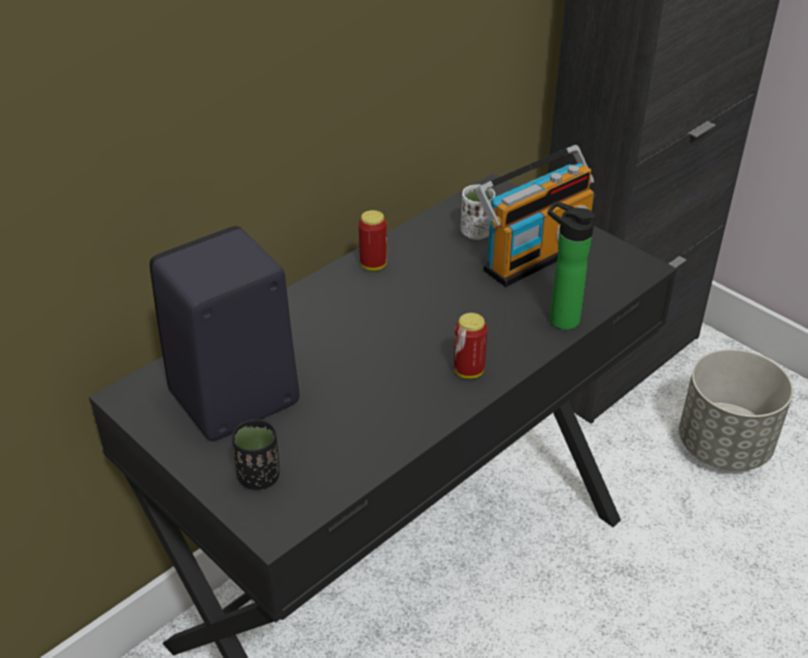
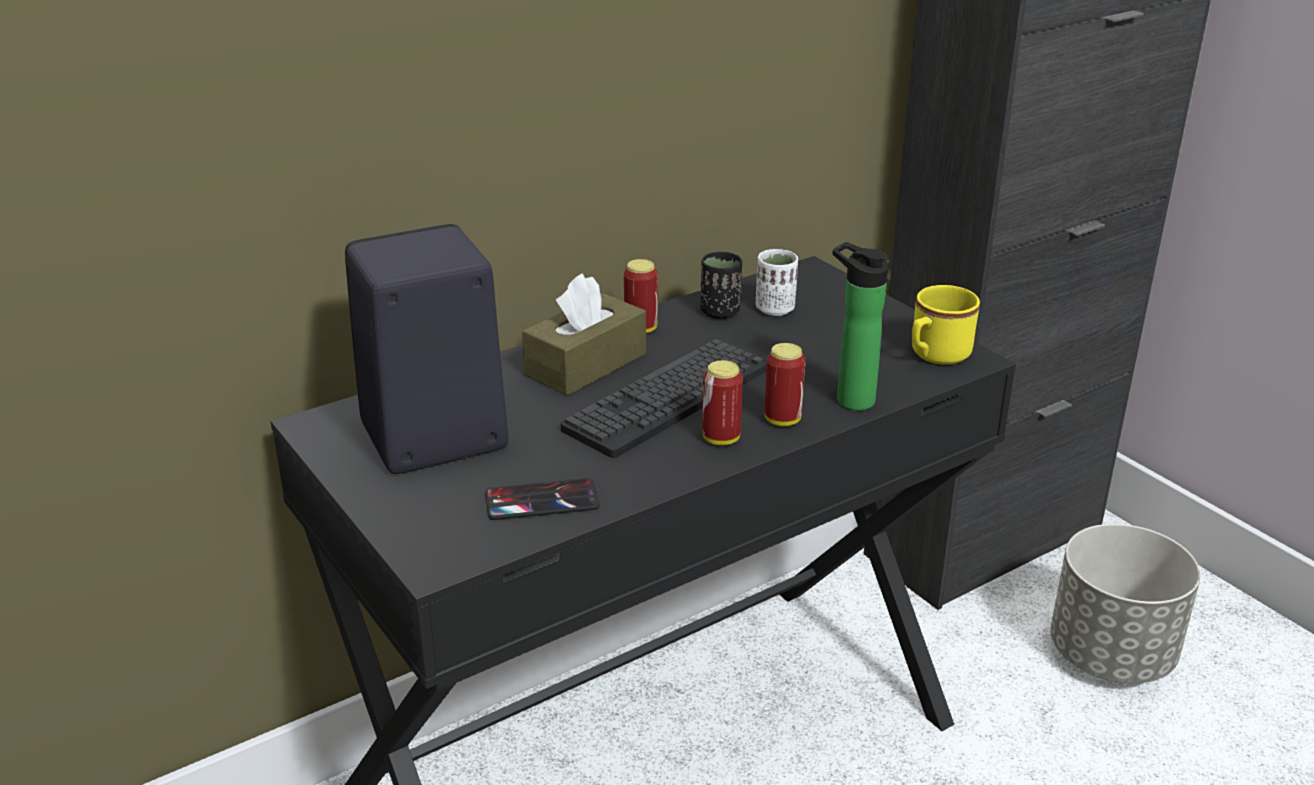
camera: 10 degrees right, 10 degrees down
(259, 477) = (436, 514): black cup -> black cup (720, 312)
(338, 307) = (586, 364): none -> brown tissue box
(342, 452) = (542, 500): none -> phone
(415, 335) = (668, 399): none -> keyboard
(512, 346) = (782, 420): none -> can
(533, 254) = (838, 335): radio -> none
(614, 268) = (935, 356): none -> yellow mug

